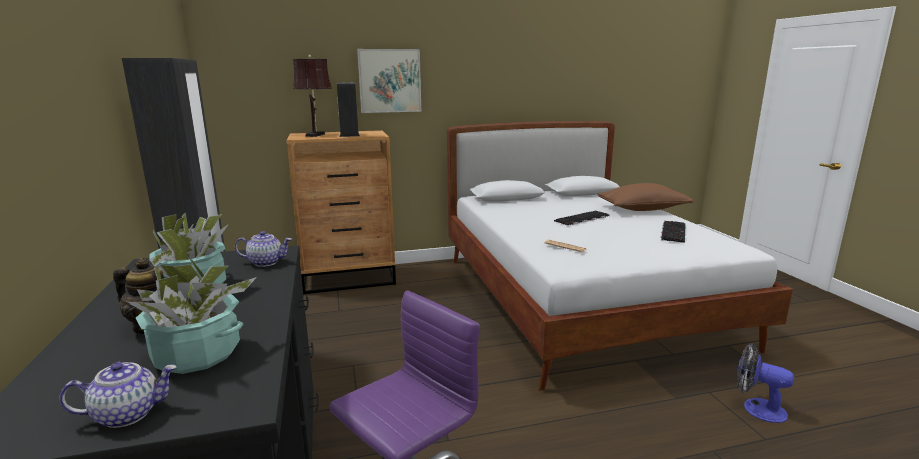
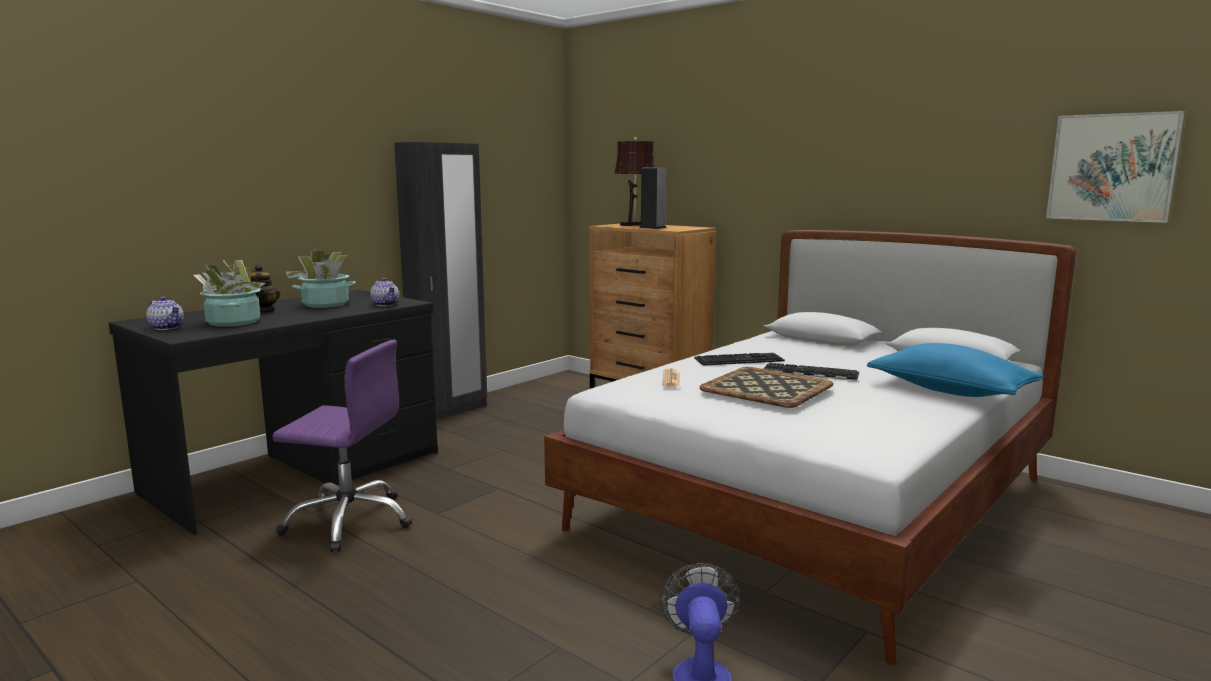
camera: 55 degrees right, 5 degrees down
(390, 81) = (730, 167): picture -> picture (1112, 167)
(609, 234) = (765, 387): none -> tray
(642, 209) = (950, 391): brown pillow -> blue pillow
(672, 231) = (864, 413): keyboard -> keyboard (739, 359)

